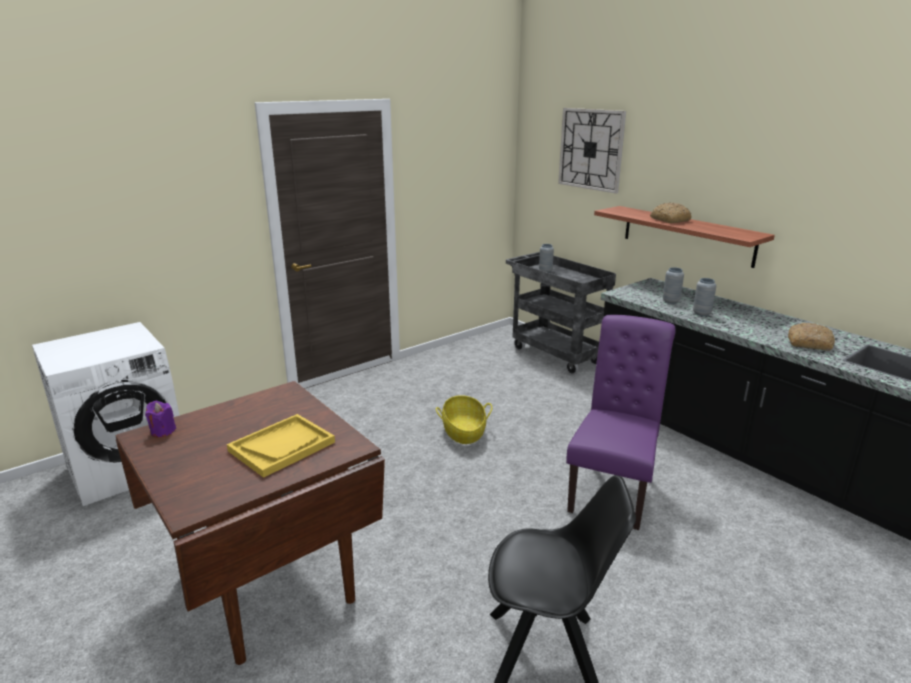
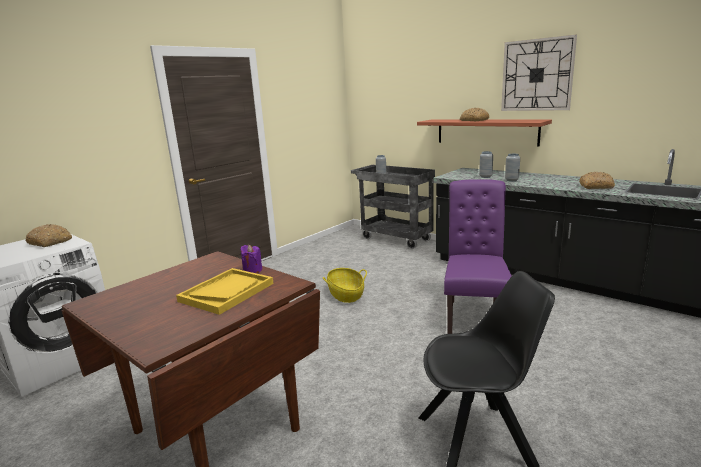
camera: 10 degrees left, 5 degrees down
(123, 340) = (50, 242): none -> bread
(163, 431) = (109, 296): purple candle -> purple candle (252, 270)
(591, 149) = (405, 82): wall clock -> wall clock (537, 75)

